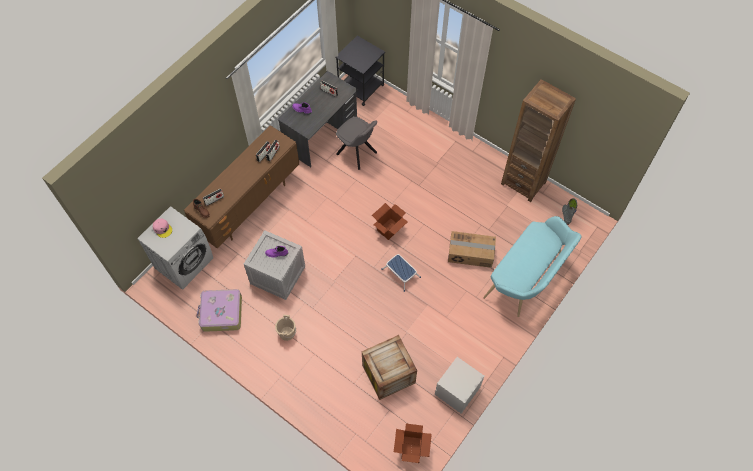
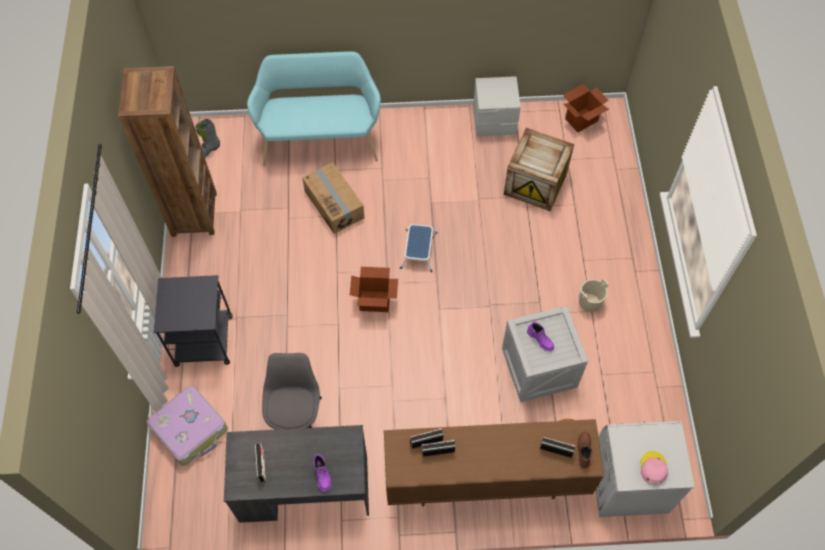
camera: 130 degrees left, 0 degrees up
(221, 313) = (638, 385): suitcase -> suitcase (190, 429)
(361, 88) = (180, 502): black cart -> black cart (203, 339)

